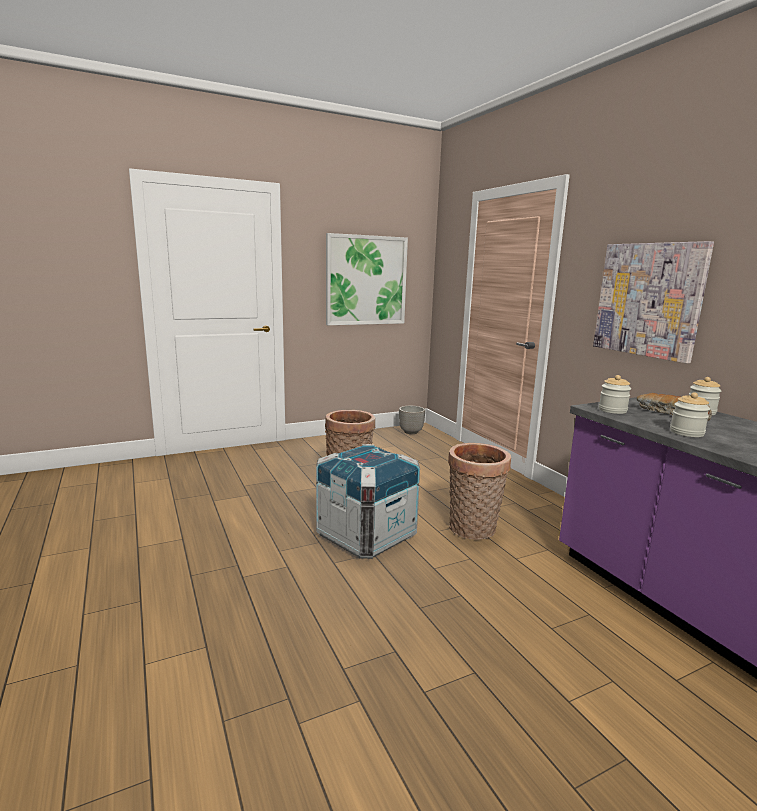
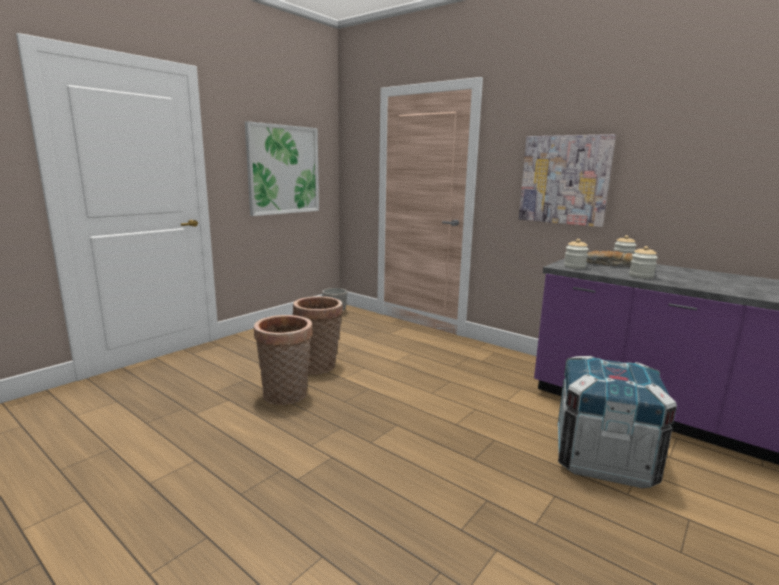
camera: 25 degrees left, 0 degrees up
(366, 535) = (377, 411): crate -> crate (603, 458)
(473, 530) = (457, 386): basket -> basket (286, 396)

